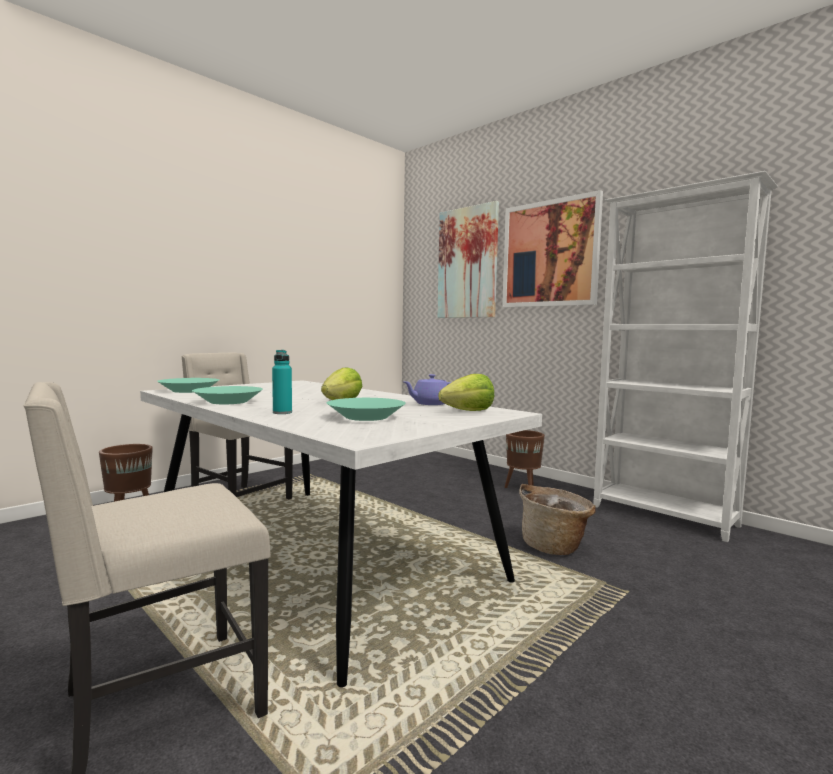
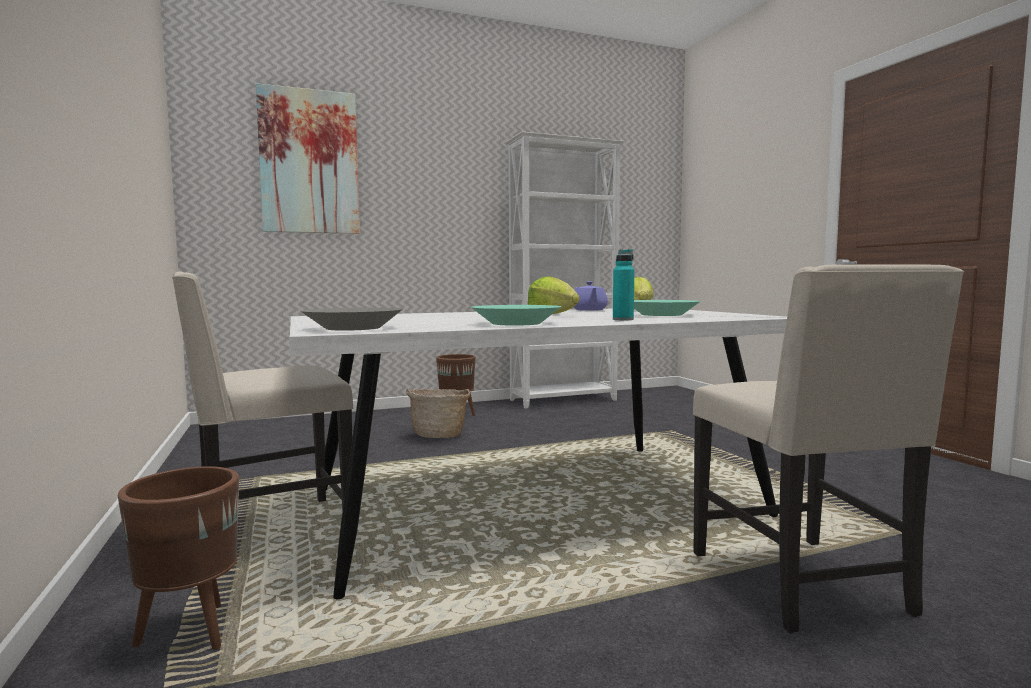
camera: 65 degrees left, 0 degrees up
(189, 391) = (353, 328): turquoise bowl -> grey bowl
(550, 254) = (426, 169): picture -> none
(554, 546) = (589, 431): basket -> basket (439, 435)

